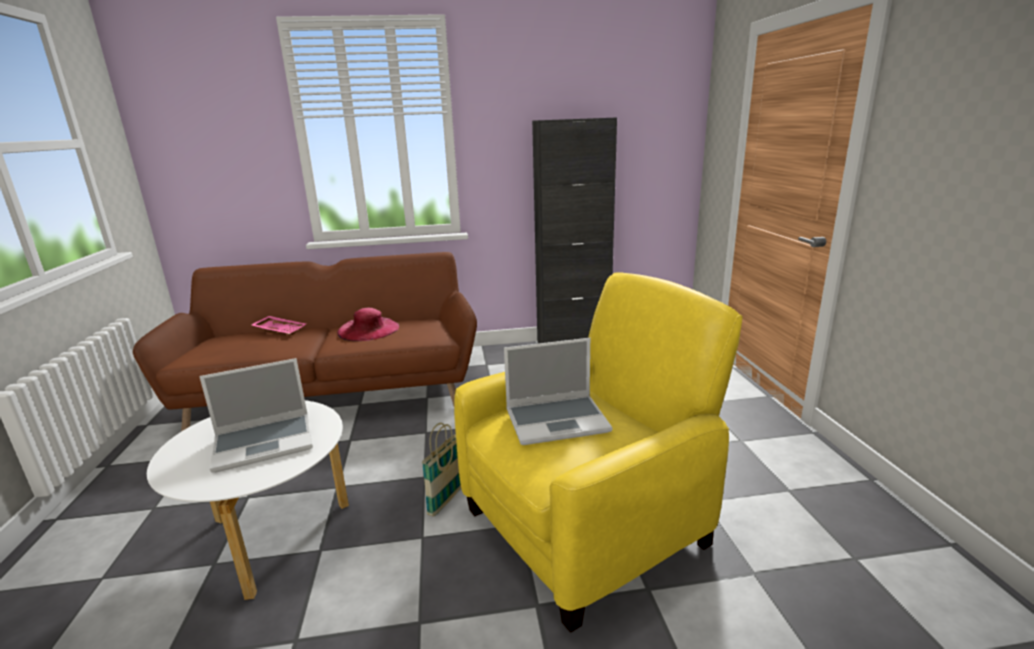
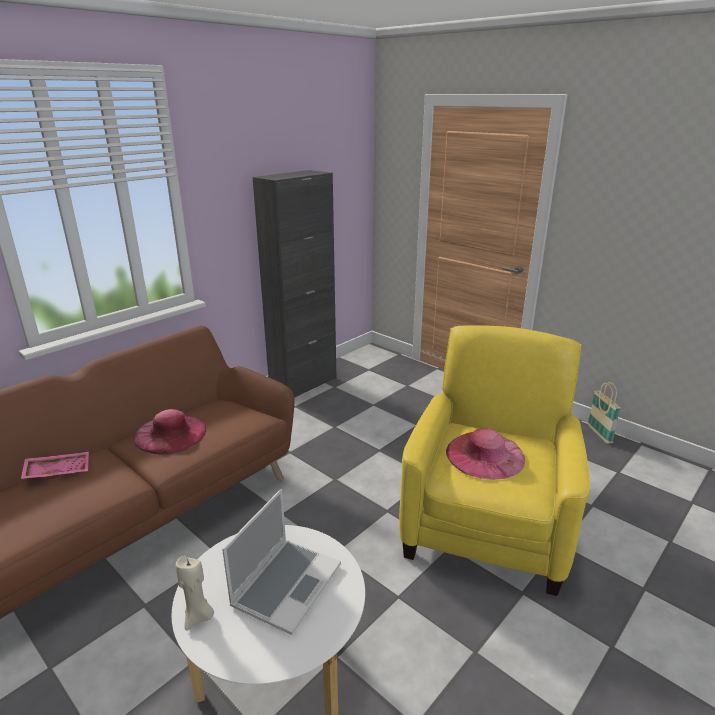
camera: 40 degrees left, 5 degrees up
(196, 435) = (199, 617): none -> beige candle
(446, 500) = (377, 559): basket -> basket (599, 434)
(557, 420) = (485, 455): laptop -> pink hat

